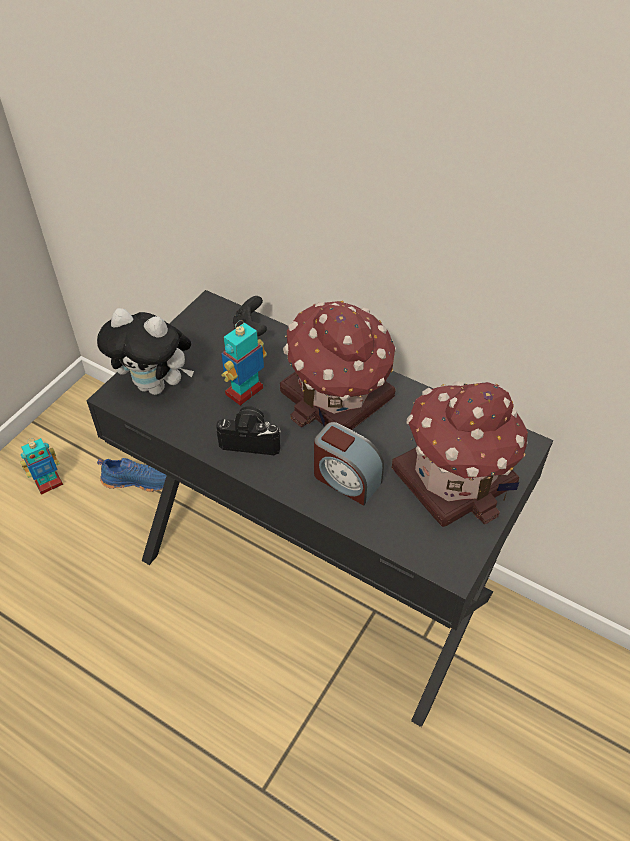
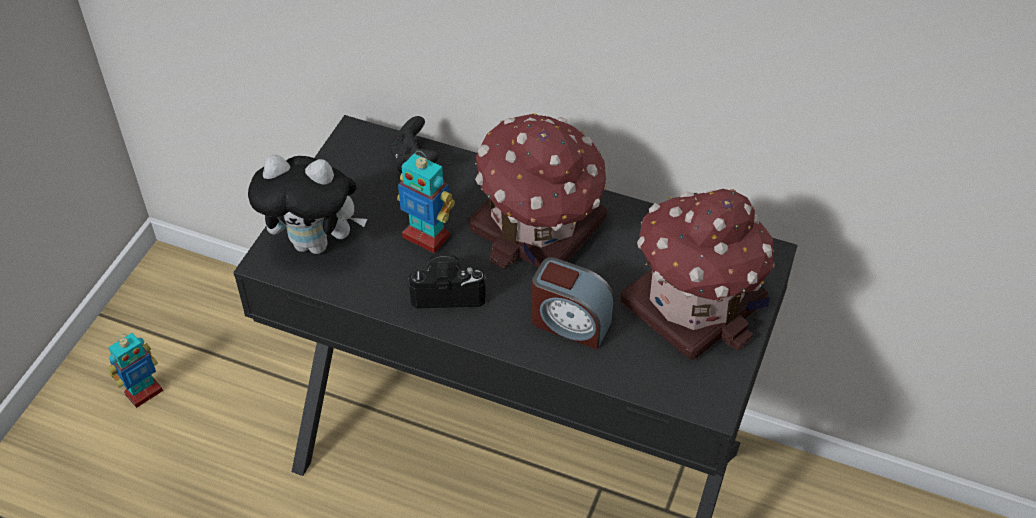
camera: 10 degrees left, 0 degrees up
(138, 480) = (263, 370): blue shoe -> none
(245, 392) = (426, 236): toy robot -> toy robot turned 90 degrees counterclockwise

